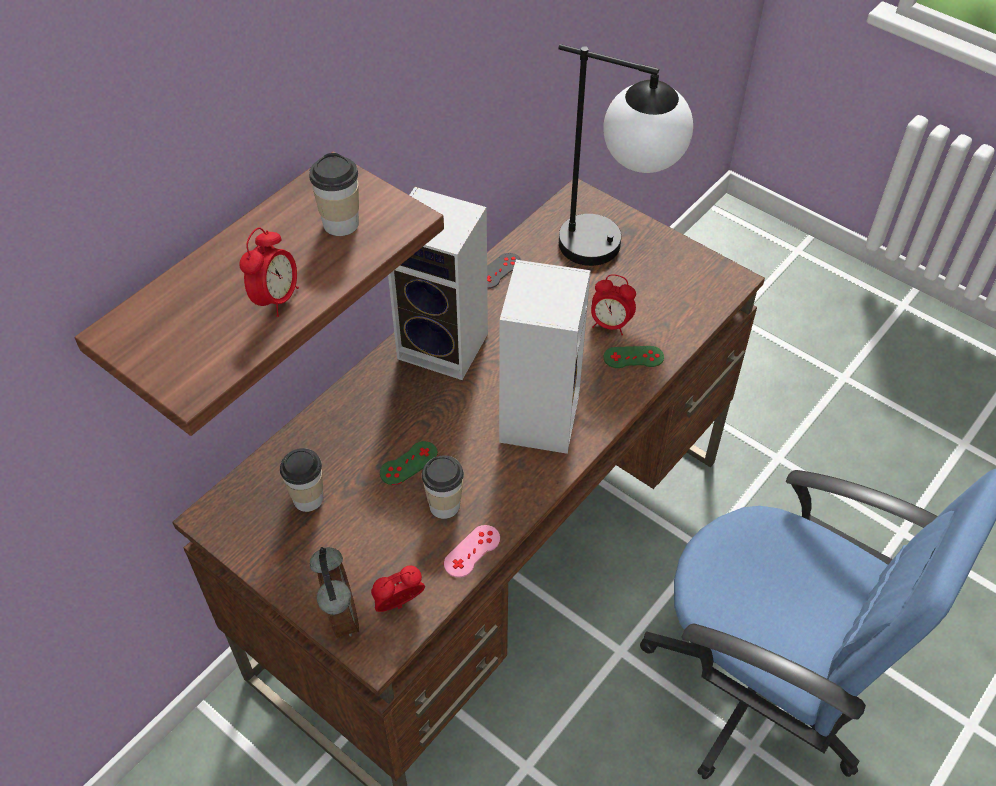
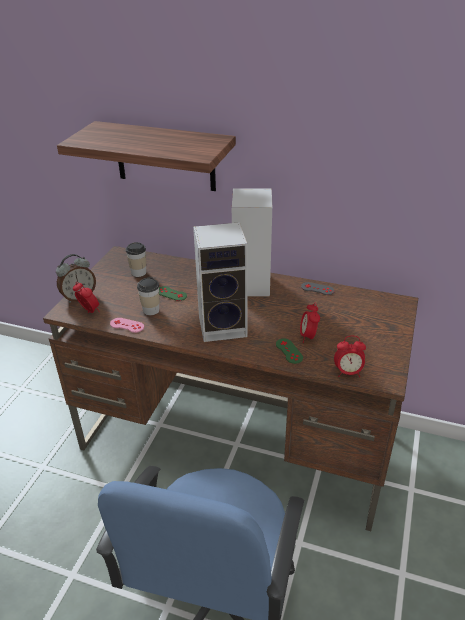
camera: 70 degrees right, 15 degrees down
(276, 299) = (131, 144): alarm clock -> alarm clock (348, 372)
(341, 224) = (186, 146): cup -> none
(614, 250) = (369, 325): table lamp -> none

